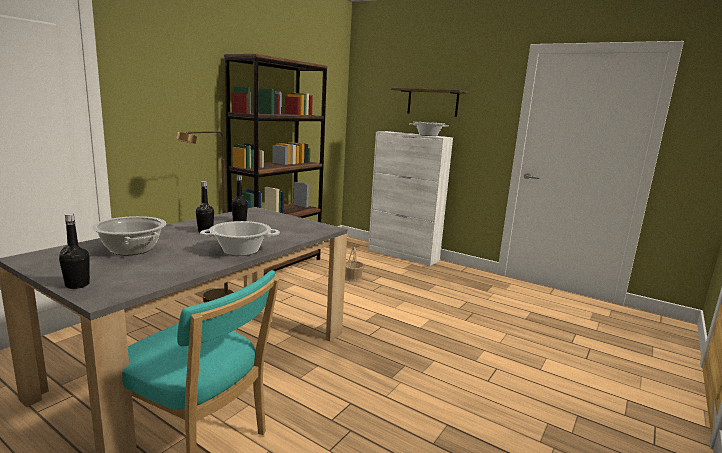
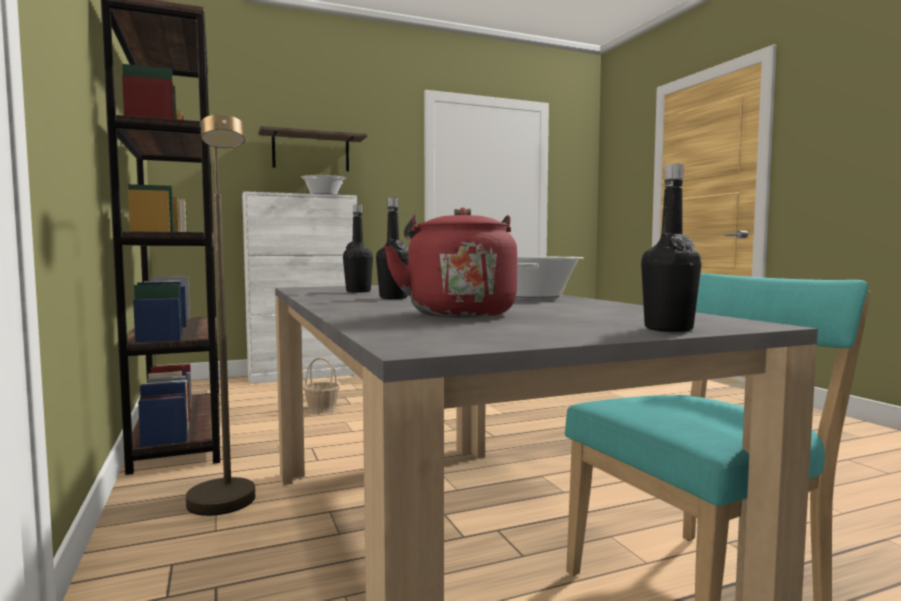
camera: 55 degrees left, 10 degrees down
(132, 249) = (458, 313): cooking pot -> red kettle

